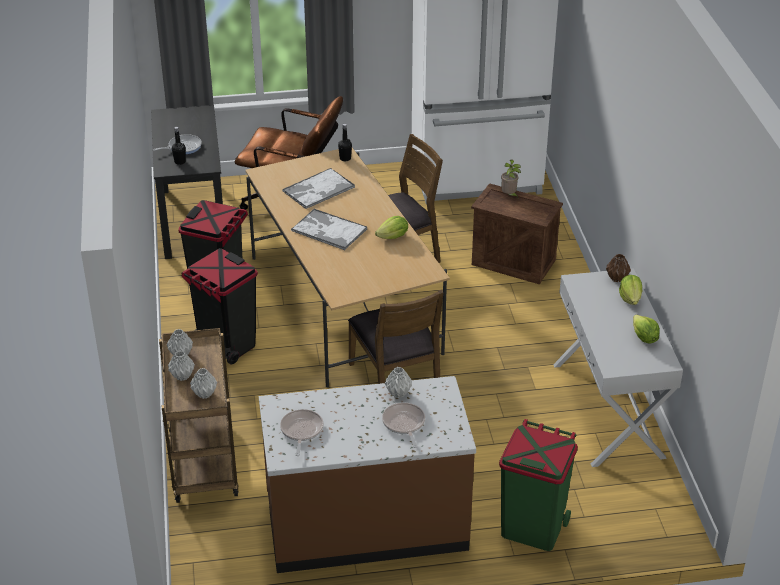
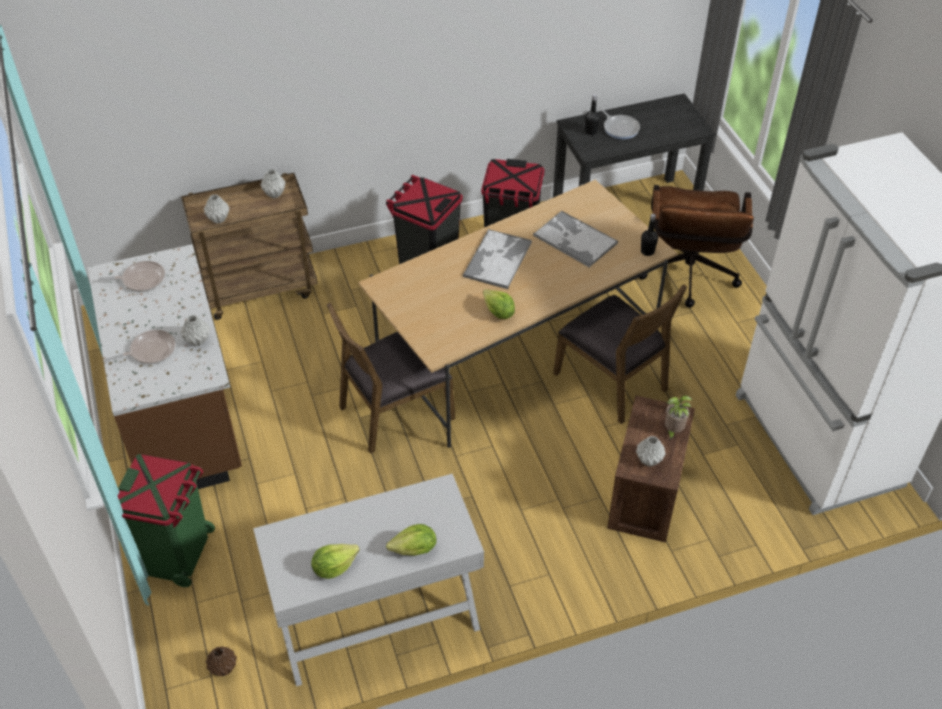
camera: 80 degrees right, 10 degrees up
(182, 376) = (242, 201): grey vase -> grey vase (648, 461)
(617, 278) = (456, 533): brown vase -> brown vase (224, 668)

